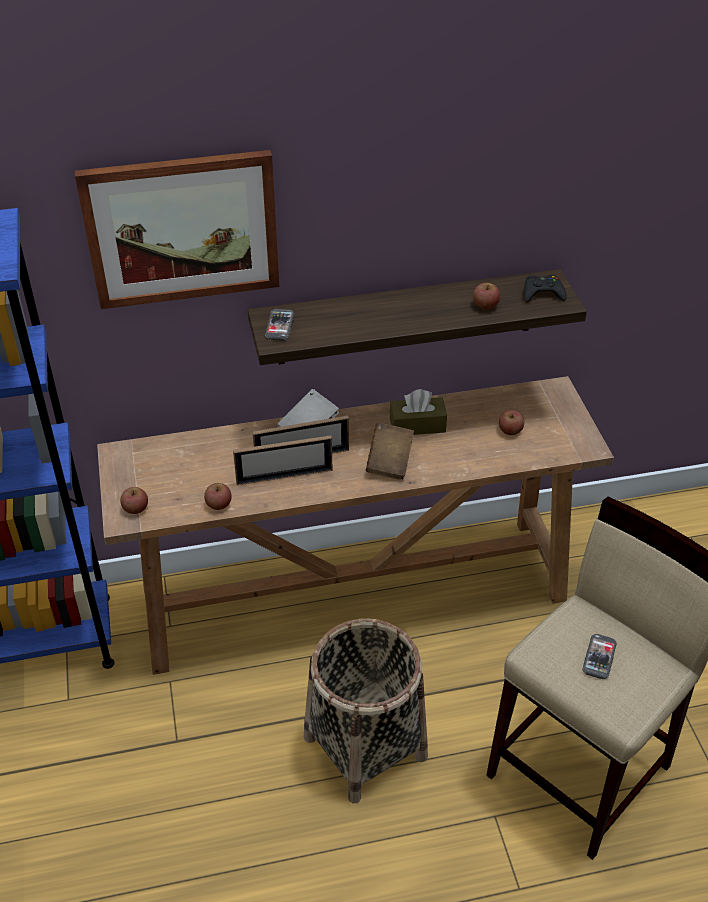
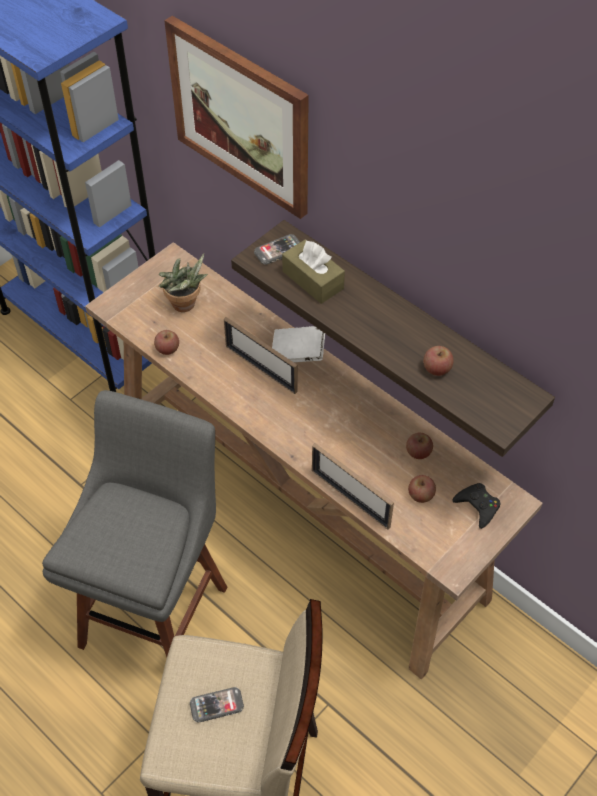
camera: 55 degrees right, 10 degrees up
(135, 508) = (125, 304): apple -> apple (418, 452)
(182, 470) = (185, 306): none -> potted plant
(284, 476) = (230, 370): picture frame -> picture frame (350, 498)
(365, 746) = (157, 609): basket -> grey stool
(389, 462) = (305, 429): brown book -> none
(417, 425) = (367, 423): brown tissue box -> brown tissue box (313, 280)
(542, 293) = (498, 402): black game controller -> black game controller (477, 506)

